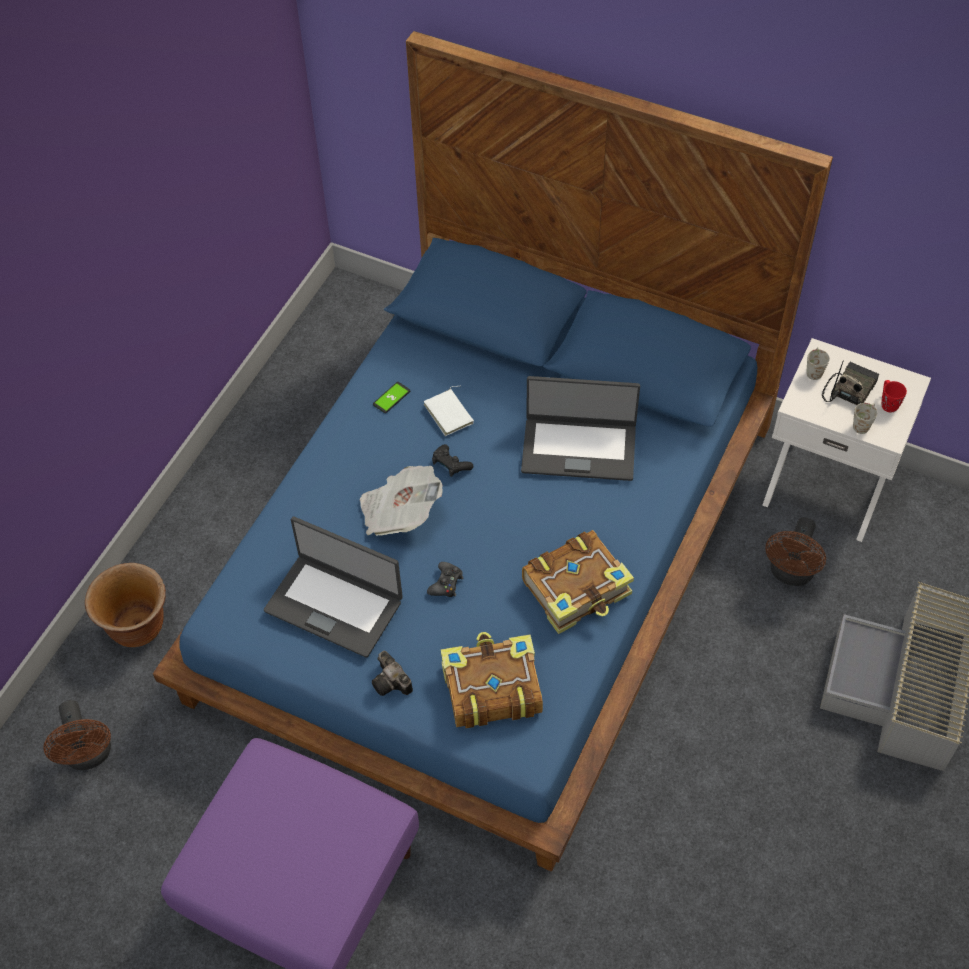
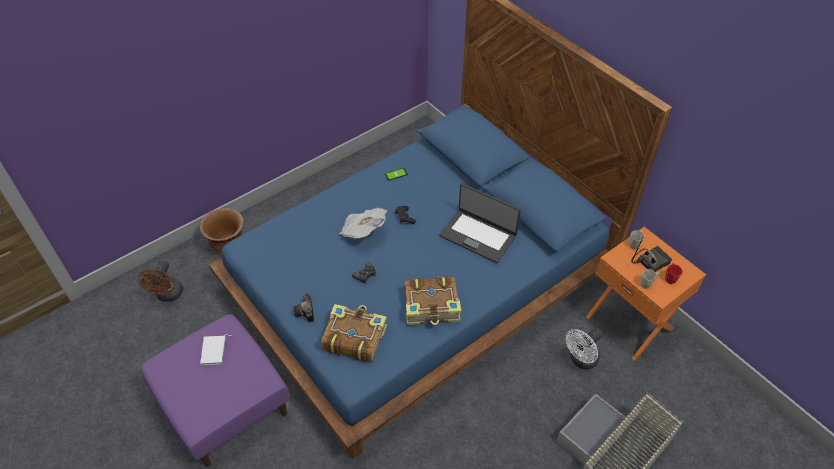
camera: 25 degrees right, 5 degrees down
(334, 604) = (301, 261): laptop -> none
(450, 413) = (421, 193): white book -> white book (214, 351)
(790, 574) = (581, 360): brown fan -> white fan
(827, 485) = (630, 321): white nightstand -> orange nightstand

